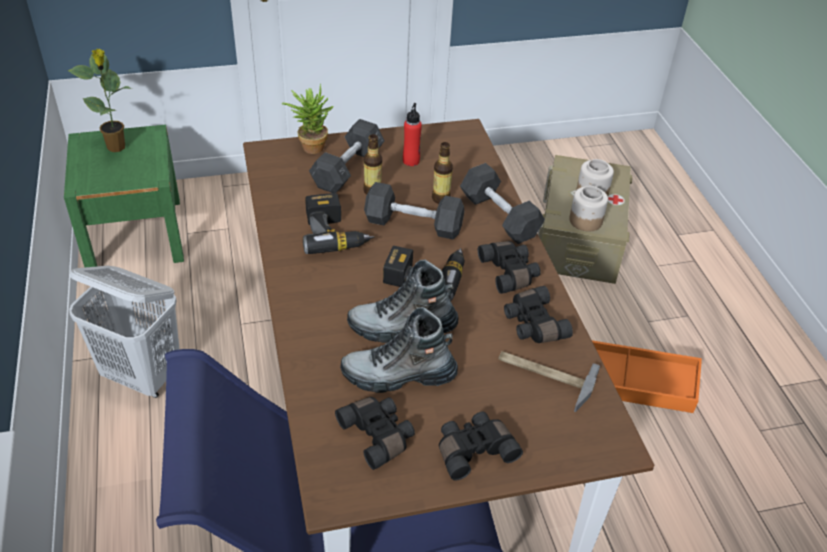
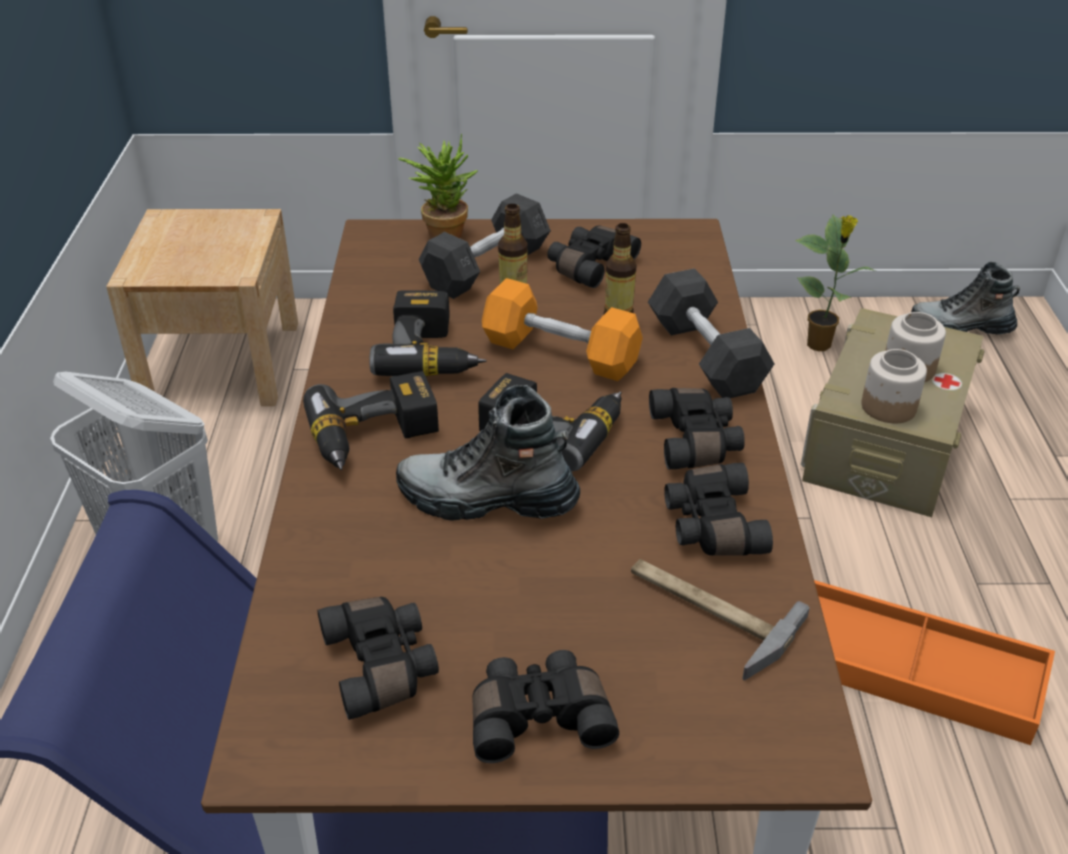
camera: 15 degrees right, 5 degrees down
(117, 147) = (203, 231): potted plant -> potted plant (820, 345)
(135, 234) = (222, 363): green nightstand -> beige nightstand
(321, 296) = (375, 438): none -> power drill
(398, 375) = (452, 574): boot -> boot (961, 327)
(411, 161) = (589, 265): red bottle -> black binoculars
(413, 224) = (560, 353): grey dumbbell -> orange dumbbell

